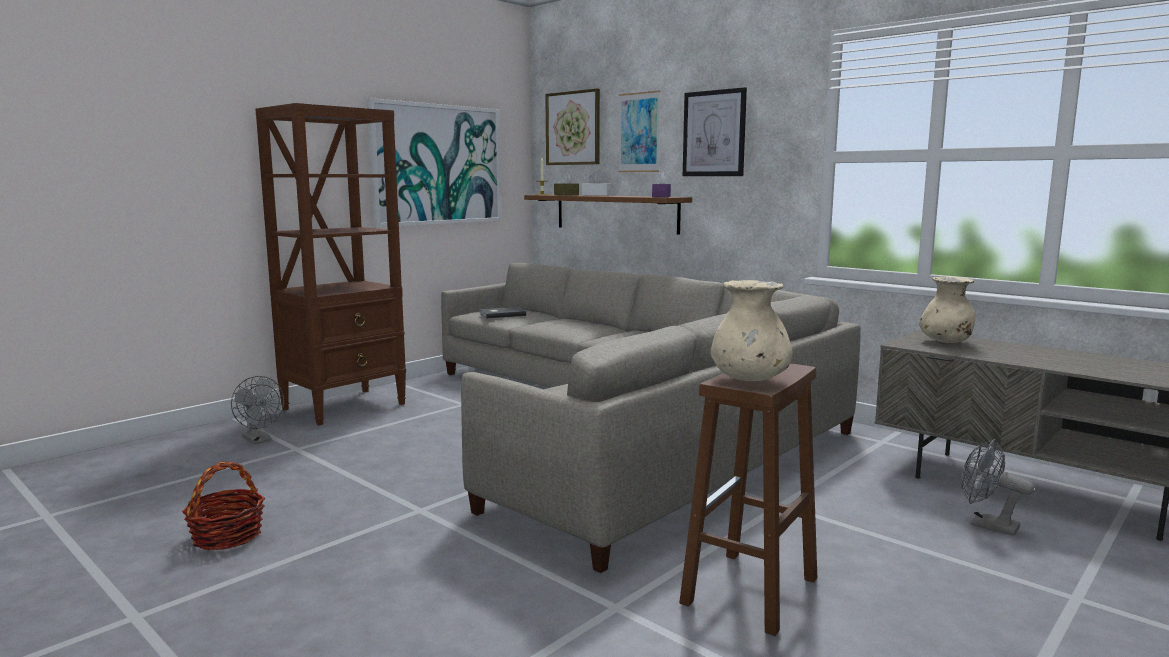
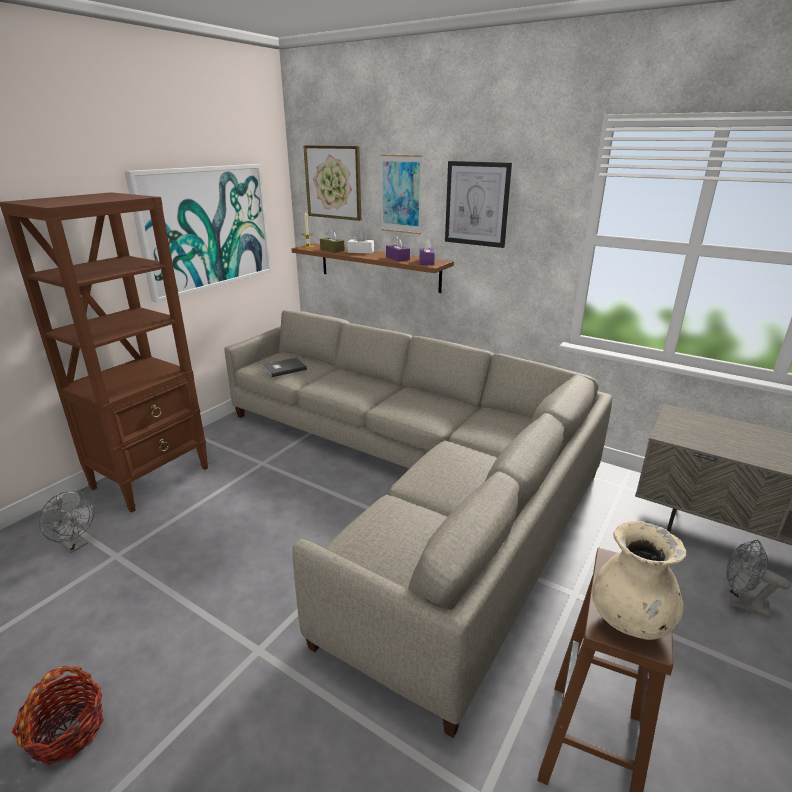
camera: 10 degrees left, 15 degrees up
(632, 196) = (397, 258): none -> purple tissue box
(946, 342) = (698, 428): beige vase -> none

